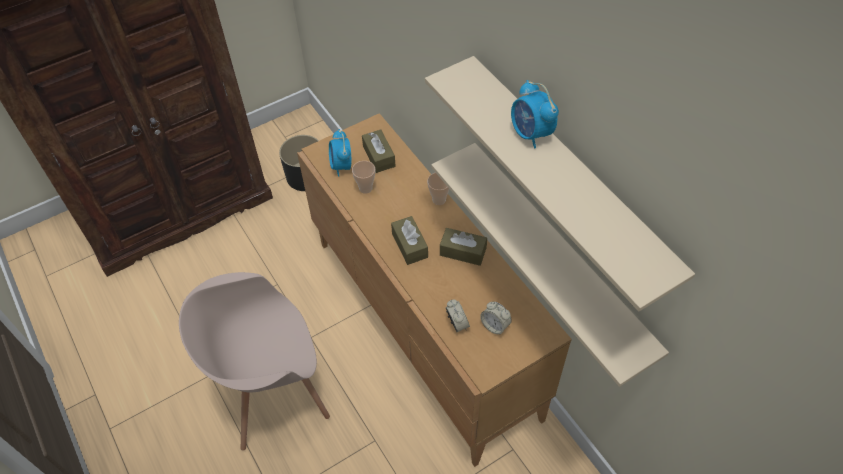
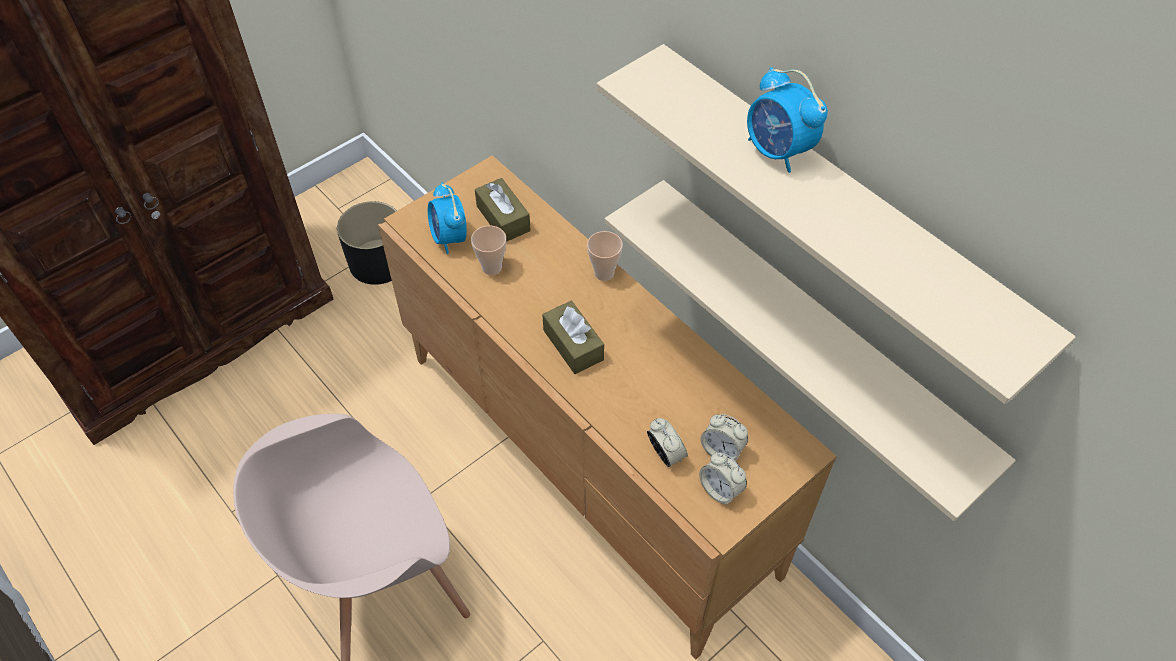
camera: 10 degrees left, 0 degrees up
(463, 252) = (653, 345): brown tissue box -> none
(489, 351) = (720, 489): none -> alarm clock

